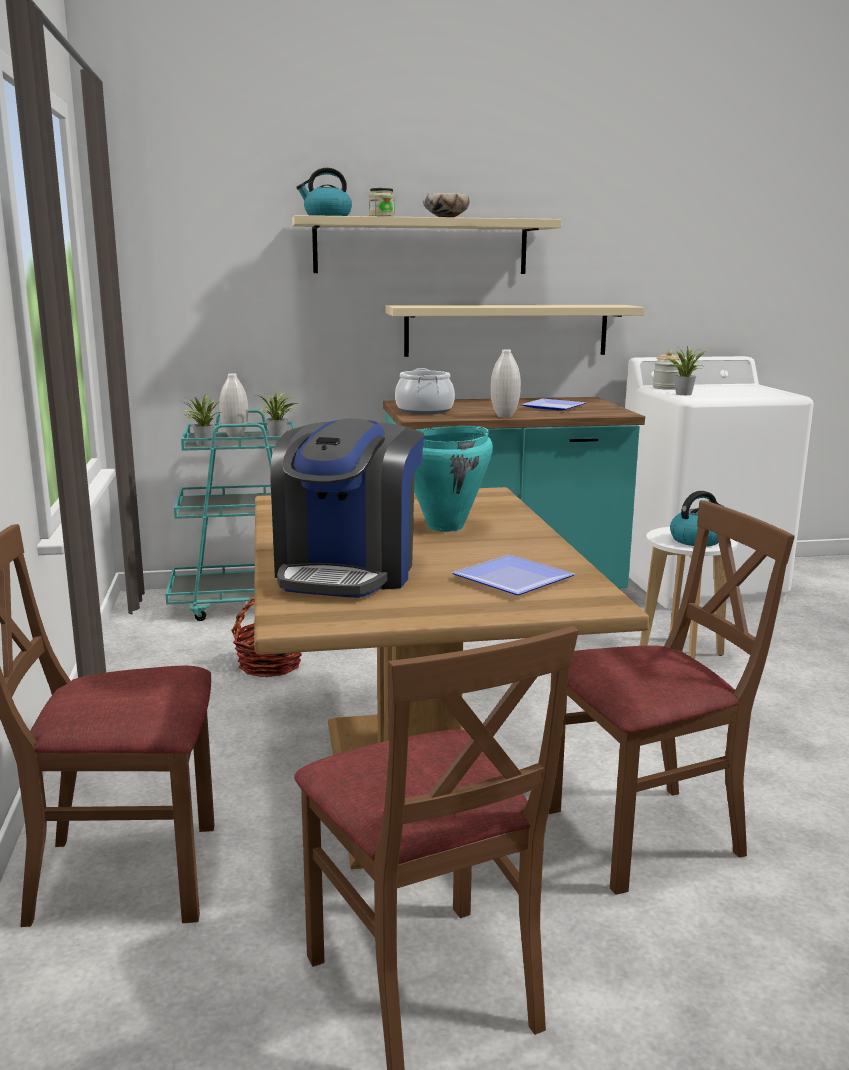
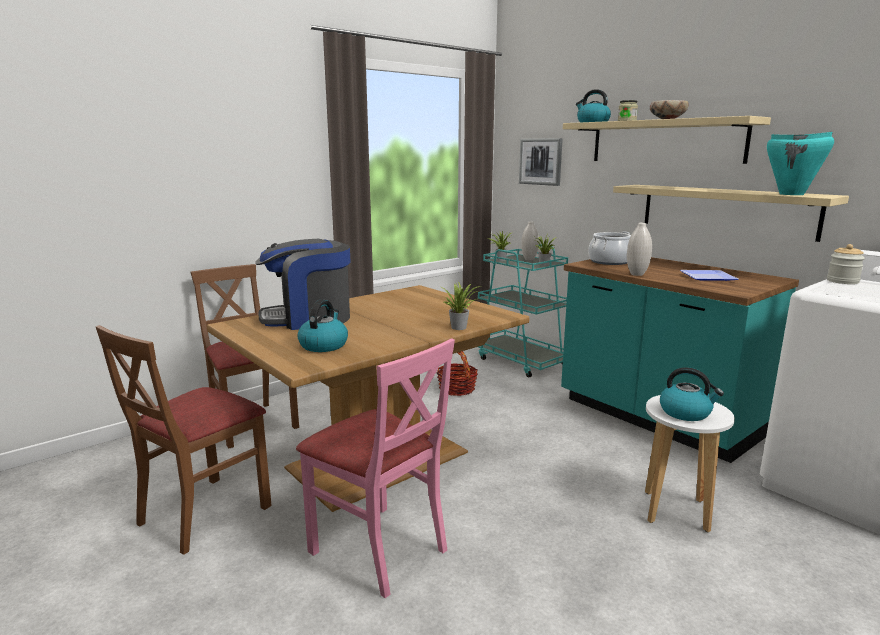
camera: 60 degrees right, 0 degrees up
(207, 275) = (540, 161): none -> picture
(446, 527) = (411, 319): turquoise cooking pot -> turquoise cooking pot (792, 194)
(513, 581) = (323, 345): plate -> kettle
(644, 834) = (379, 549): brown chair -> pink chair
(682, 394) = (824, 287): potted plant -> potted plant (460, 327)

